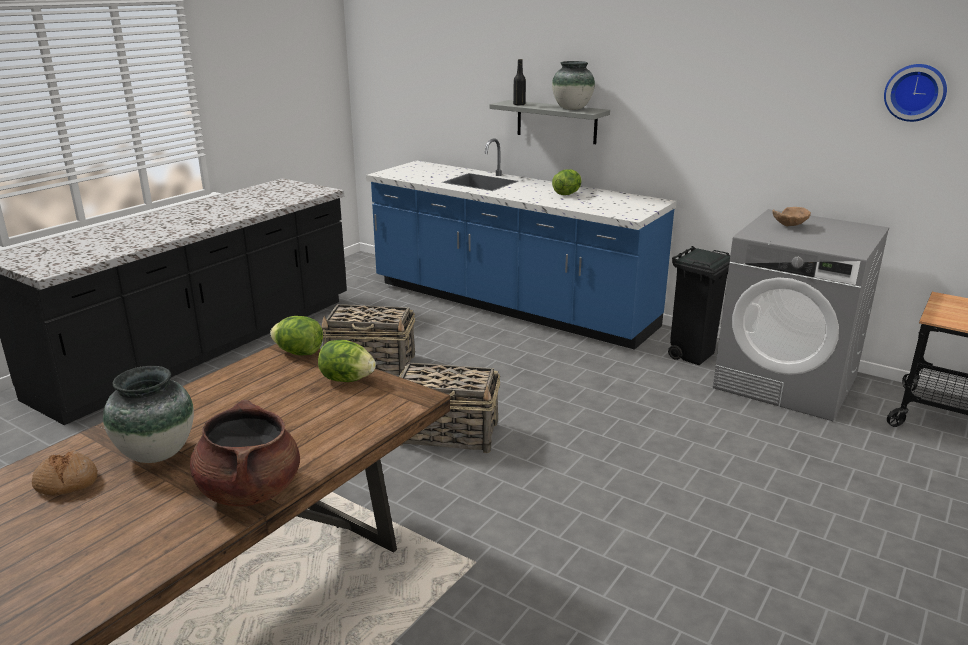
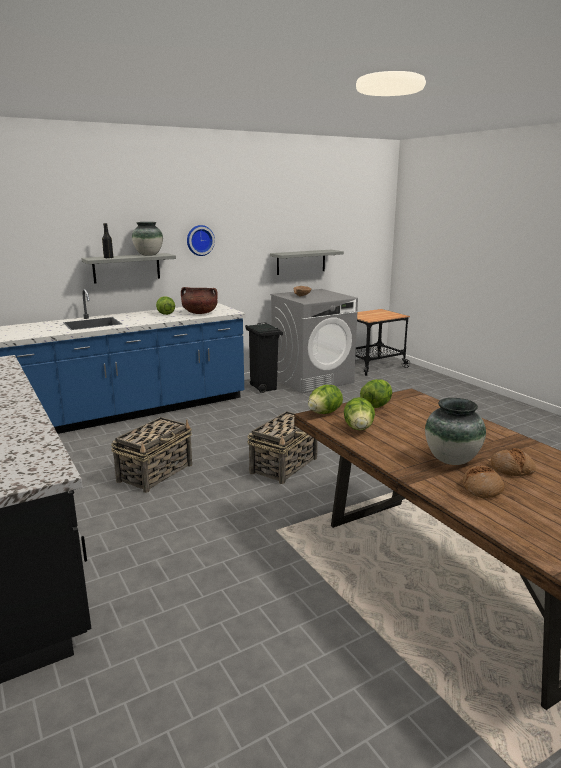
camera: 65 degrees left, 5 degrees down
(131, 503) = (512, 469): none -> bread
(250, 490) = (503, 438): brown cooking pot -> brown cooking pot (199, 313)
(252, 380) = (358, 428): none -> lettuce
(854, 165) = (301, 262): none -> grey shelf
(915, 92) = (319, 222): wall clock -> wall clock (199, 240)

